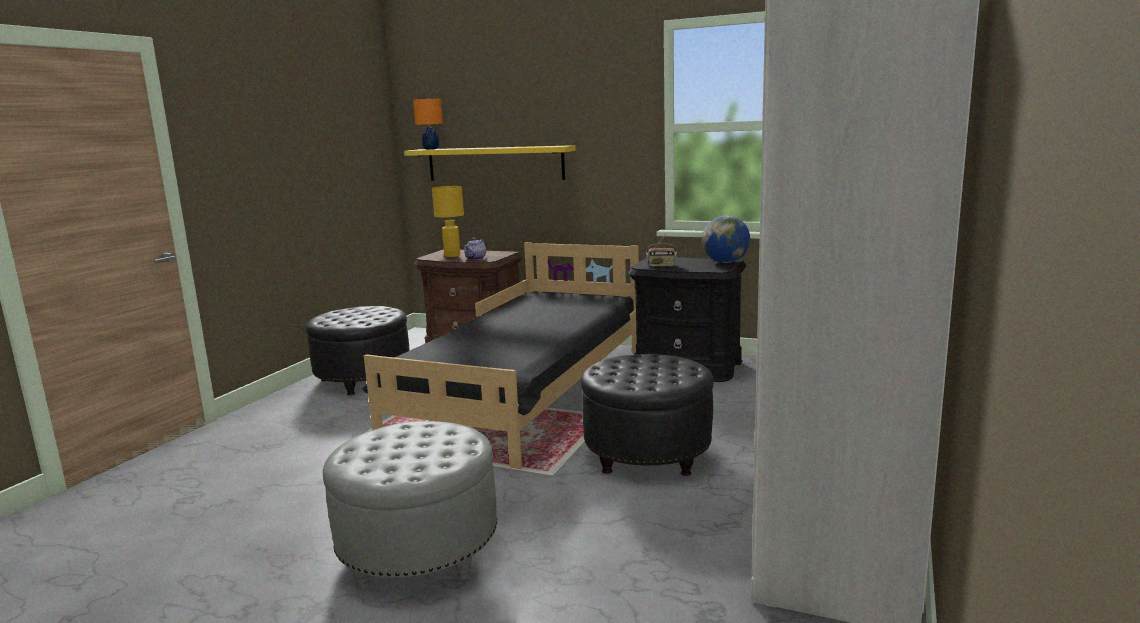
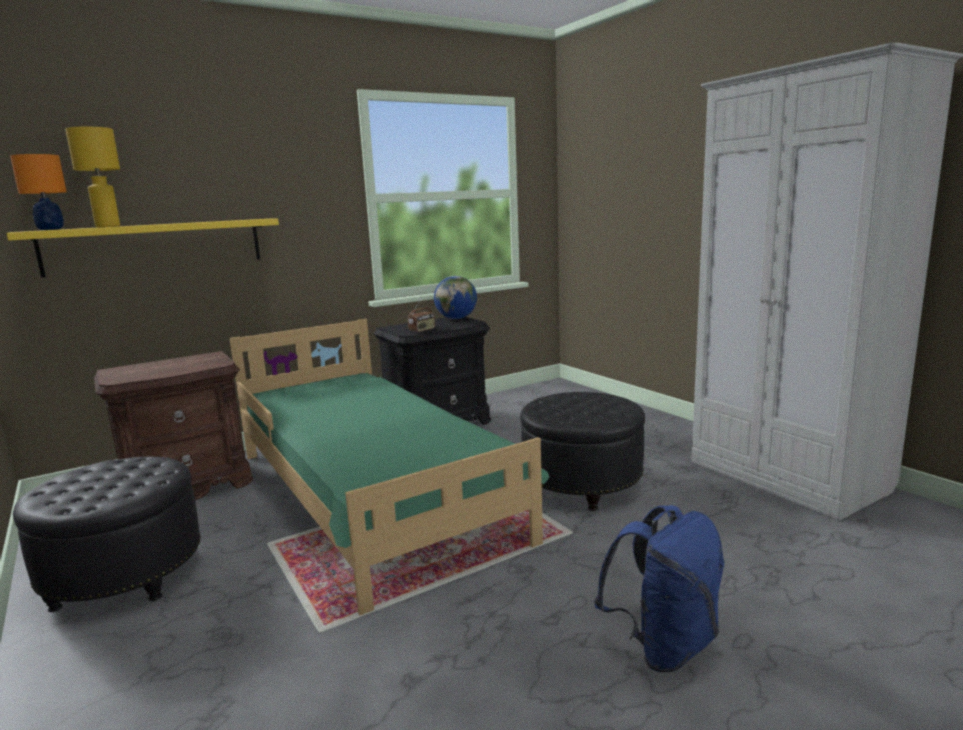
camera: 55 degrees left, 0 degrees up
(419, 551) = (664, 646): grey ottoman -> blue backpack
(452, 255) = (148, 371): yellow table lamp -> yellow table lamp (108, 226)
(476, 258) = (199, 366): teapot -> none
(527, 393) = (373, 494): black bed -> green bed

